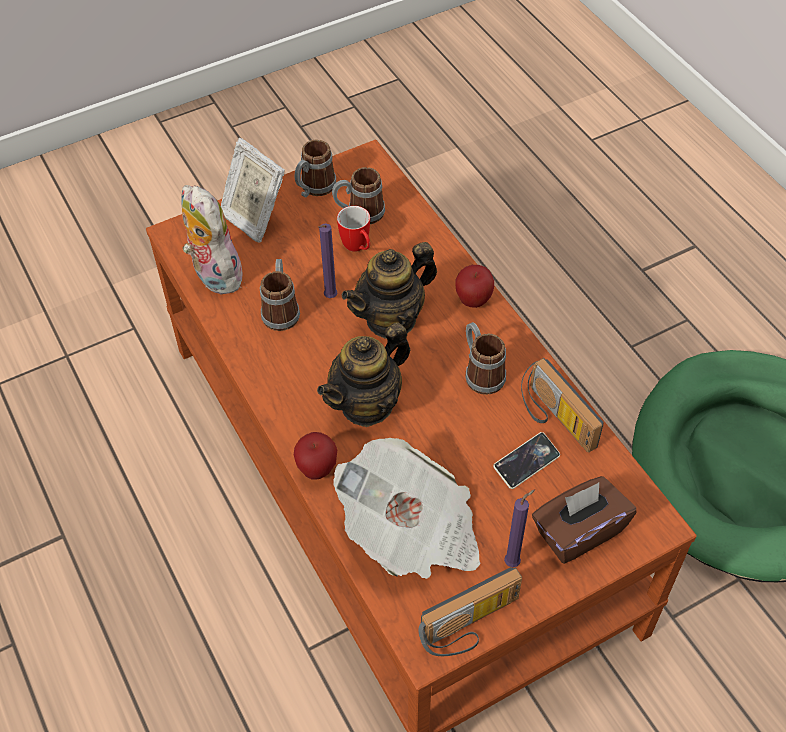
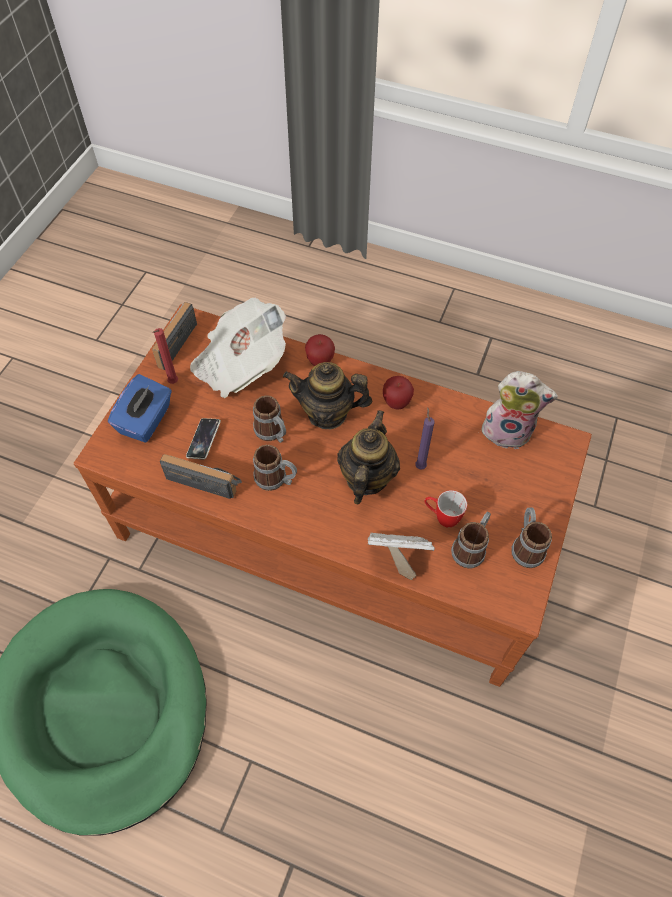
camera: 140 degrees right, 5 degrees up
(253, 217) = (536, 490): picture frame -> picture frame (397, 557)
(281, 310) = (440, 436): mug -> mug (273, 433)
(367, 404) = (327, 413): teapot -> teapot turned 90 degrees counterclockwise
(473, 301) = (324, 530): apple -> apple (396, 403)
(514, 561) = (172, 383): purple candle -> red candle
(578, 531) = (146, 420): brown tissue box -> blue tissue box

